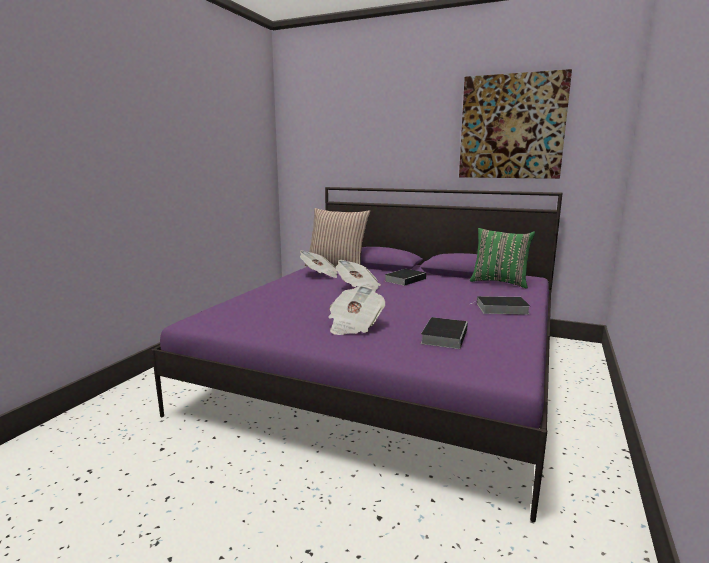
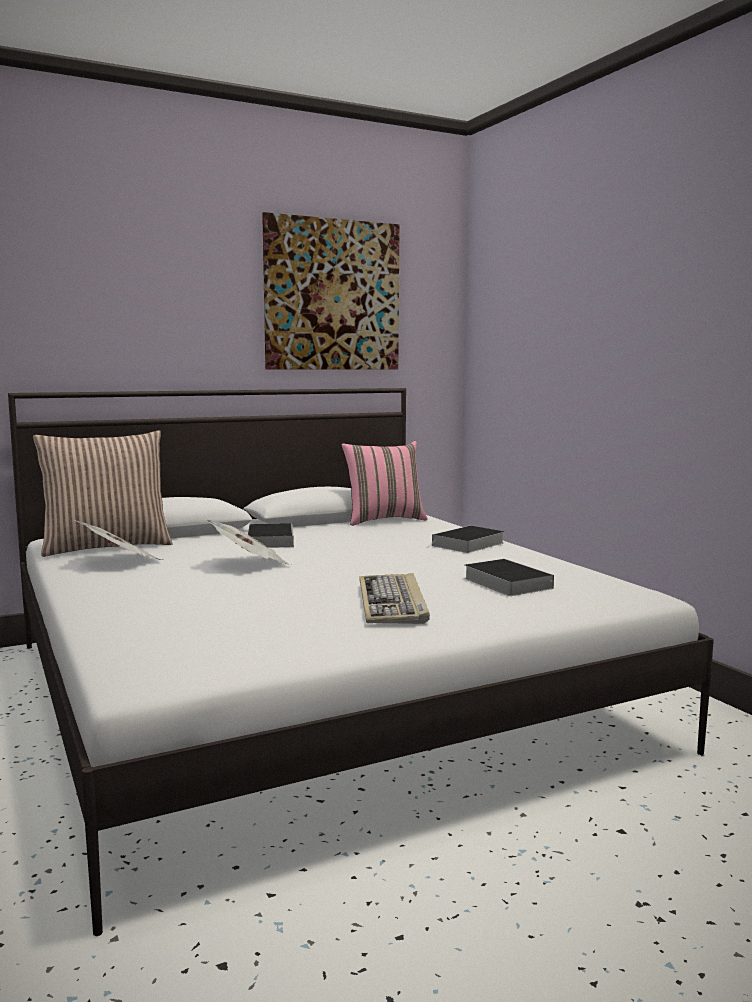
camera: 50 degrees left, 5 degrees down
(354, 326) = (392, 603): newspaper -> keyboard
(388, 370) = (314, 692): purple bed -> white bed
(499, 282) = (383, 520): green pillow -> pink pillow

